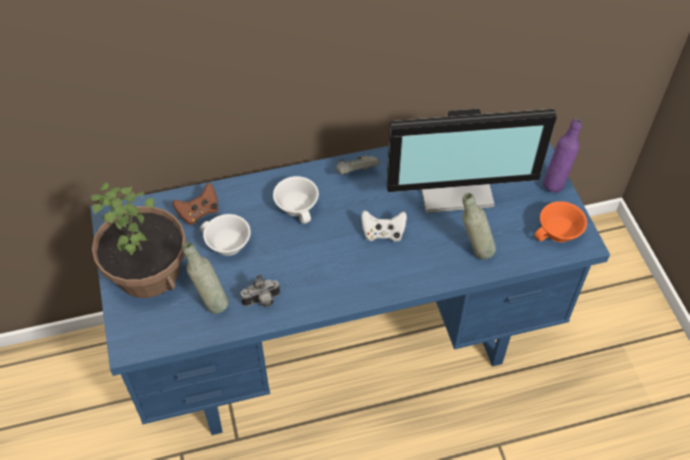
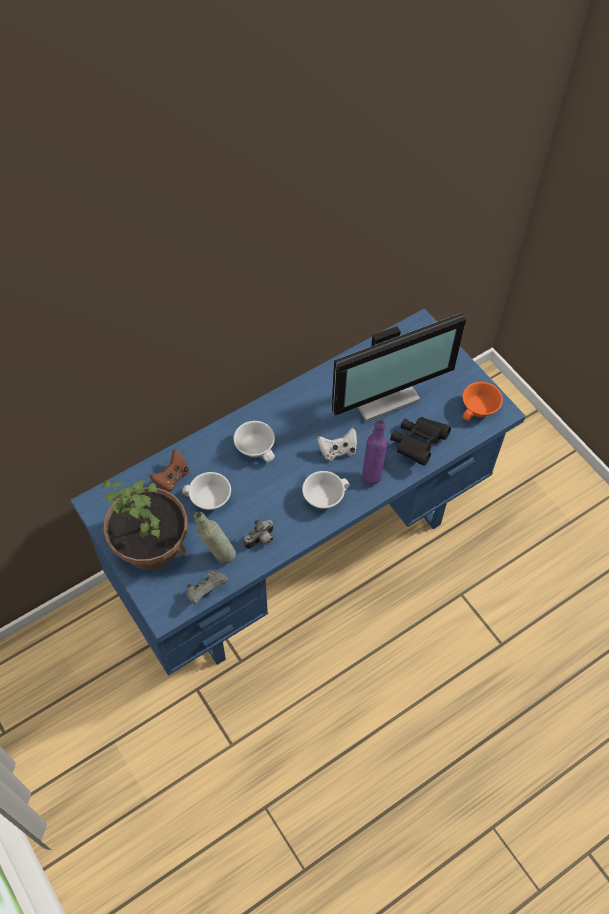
camera: 20 degrees left, 5 degrees up
(348, 275) = (323, 496): none -> white cup
(355, 173) = (293, 402): grey game controller -> grey game controller (206, 591)
(474, 250) = (417, 444): grey bottle -> black binoculars
(555, 182) = (461, 364): purple bottle -> purple bottle (372, 472)

